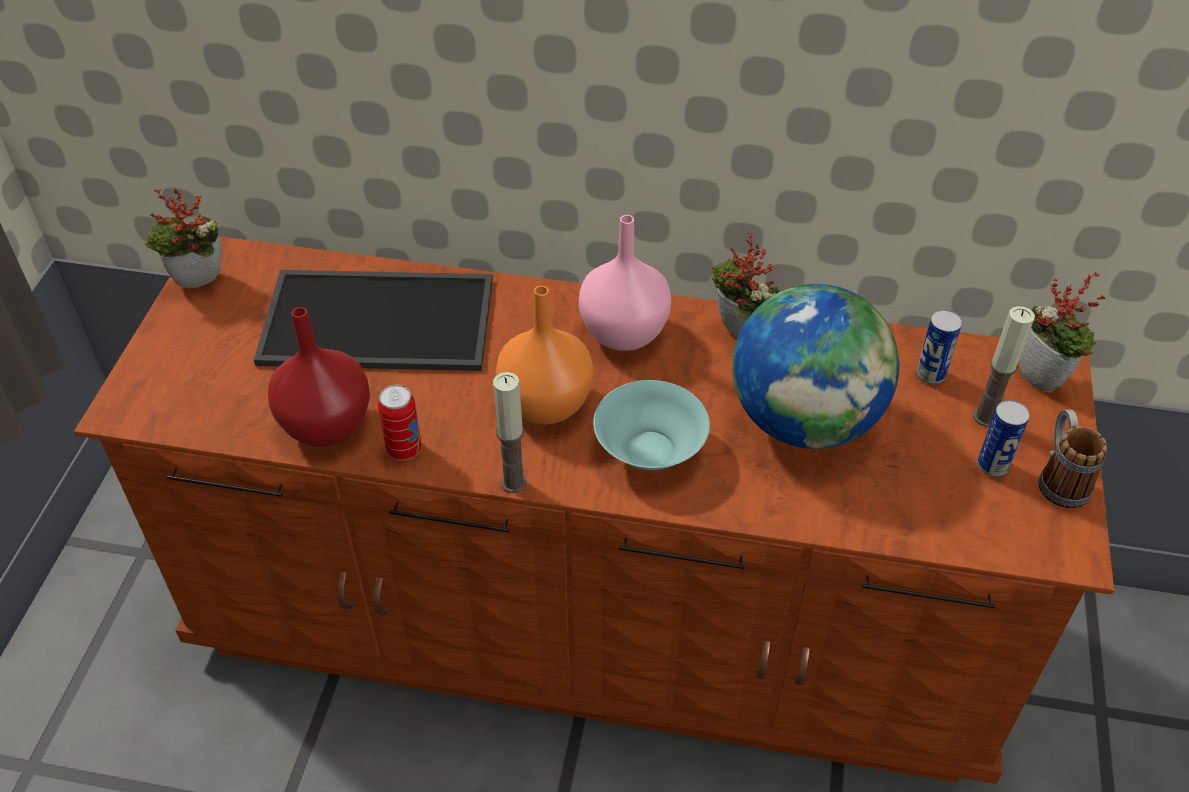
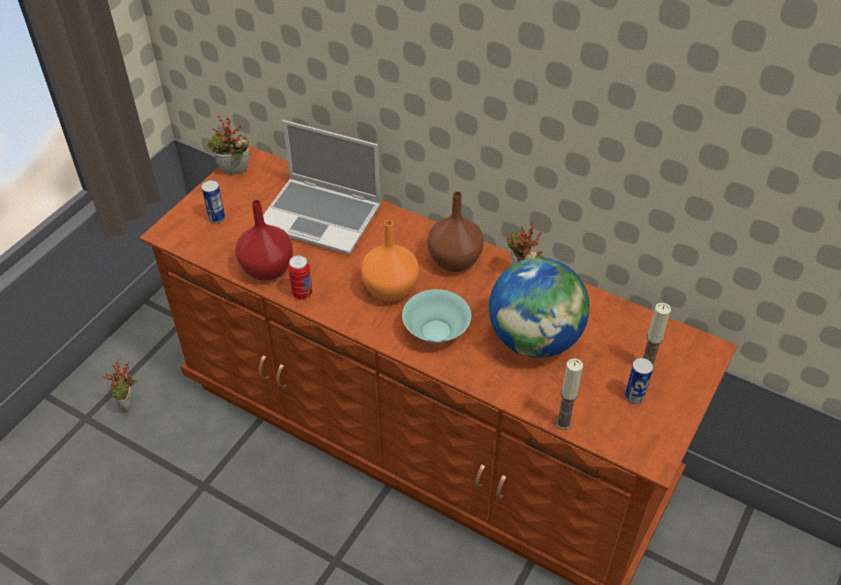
camera: 20 degrees right, 0 degrees up
(380, 318) = (322, 217): tray -> laptop
(513, 483) = (352, 328): candle -> candle (563, 423)
(622, 334) = (453, 261): pink vase -> brown vase
(930, 375) = (626, 333): can -> can (217, 218)
(1043, 379) = (697, 355): potted plant -> potted plant (129, 405)
(1059, 479) = (671, 416): mug -> none

